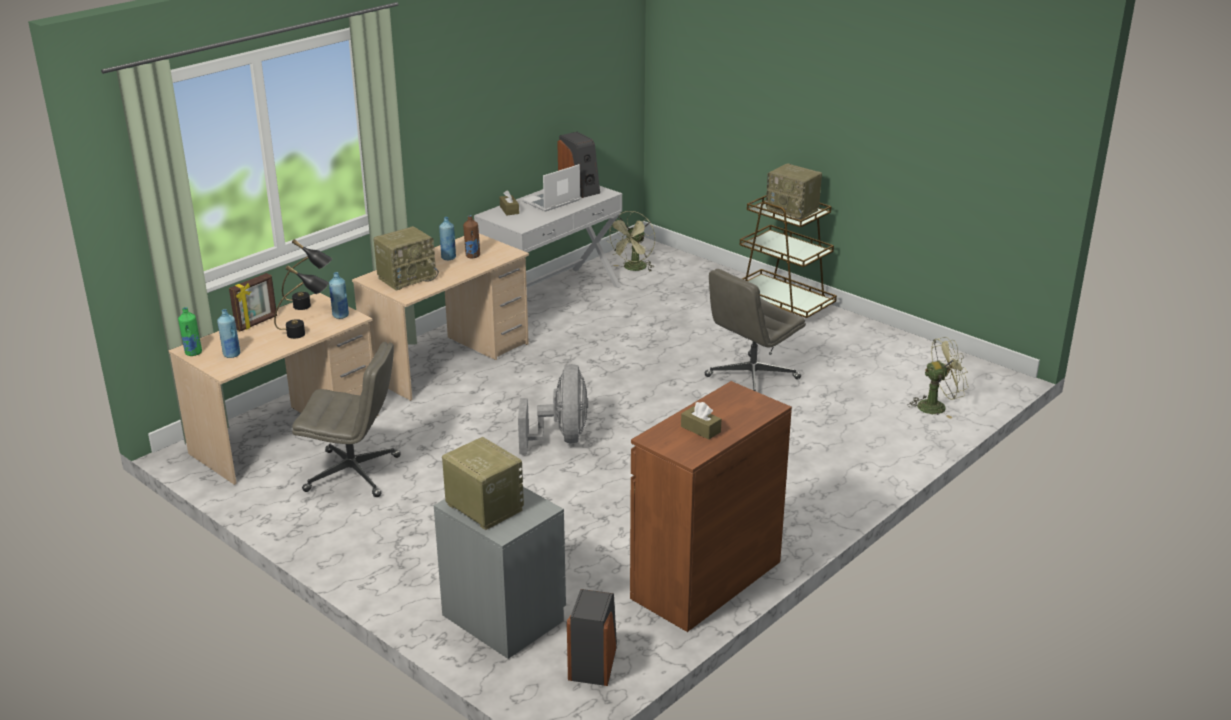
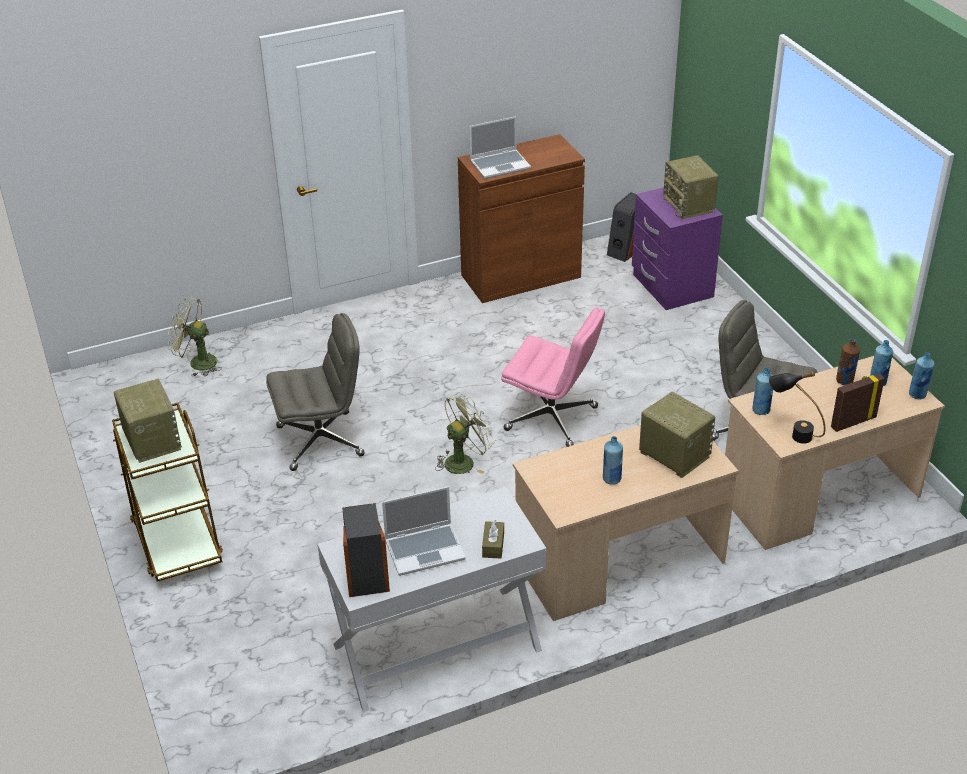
camera: 155 degrees left, 10 degrees up
(193, 353) = (917, 394): green bottle -> blue bottle
(305, 334) = (801, 392): black table lamp -> none
(407, 277) = (673, 454): radio -> radio turned 60 degrees clockwise
(472, 256) = (581, 475): brown bottle -> brown bottle (844, 381)
(505, 617) = (671, 286): grey nightstand -> purple nightstand
(561, 439) = (552, 419): grey fan -> pink office chair
(633, 269) = (285, 682): green fan -> green fan (464, 461)
(700, 429) = (533, 154): brown tissue box -> none
(728, 407) = (500, 165): none -> laptop

